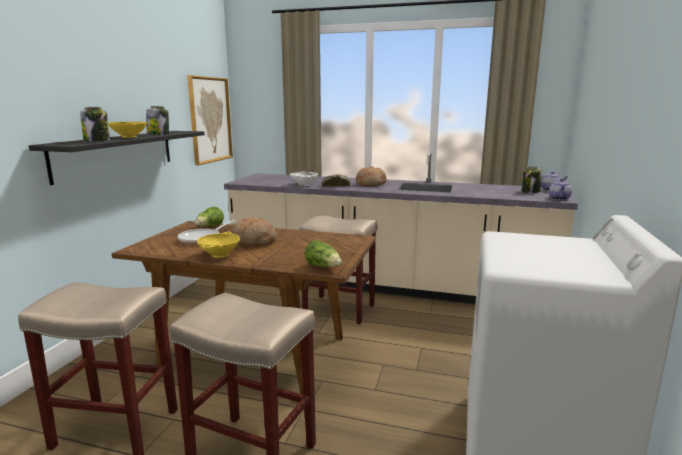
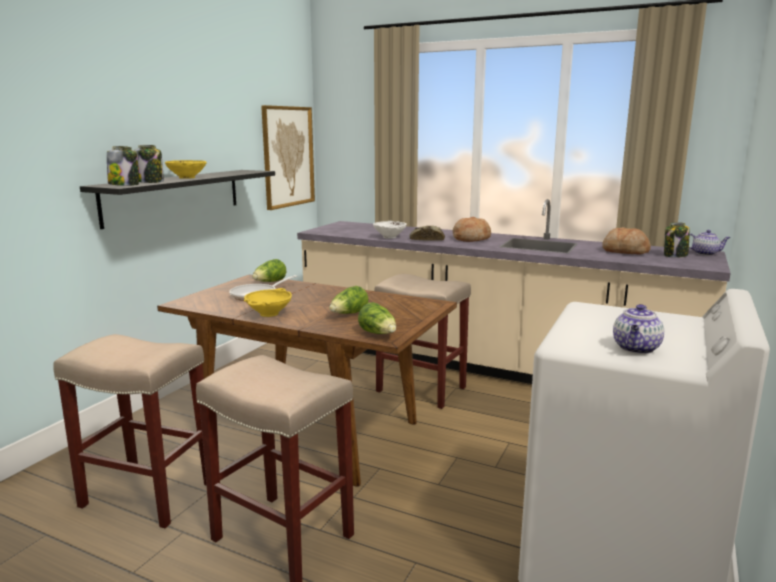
camera: 10 degrees right, 0 degrees up
(158, 134) = (220, 175): jar -> jar (124, 185)
(254, 241) = (312, 301): bread -> bread (624, 251)
(290, 251) = (349, 314): none -> lettuce
(559, 198) = (709, 266): teapot -> teapot (636, 349)

